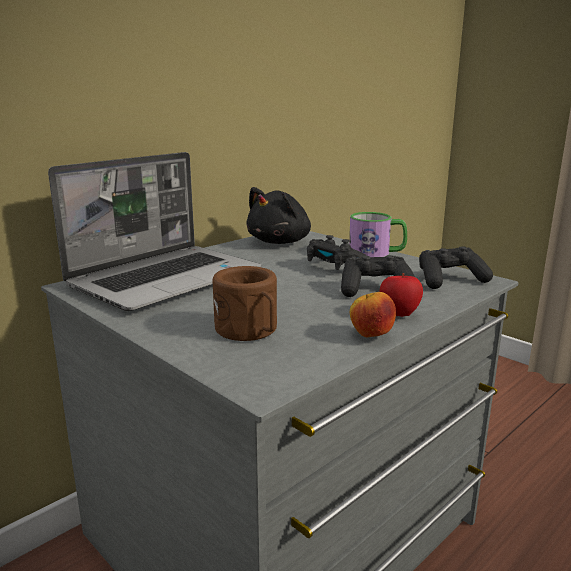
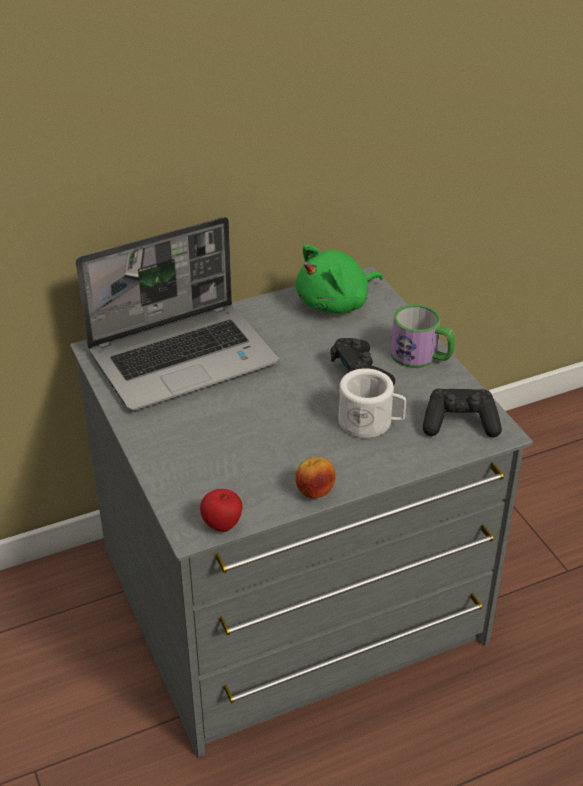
camera: 20 degrees right, 20 degrees up
(250, 331) = (219, 460): brown mug -> none
(281, 242) = (336, 303): black plush toy -> green plush toy
(375, 290) = (371, 423): black game controller -> white mug
(399, 315) = (362, 468): apple -> apple (222, 525)

